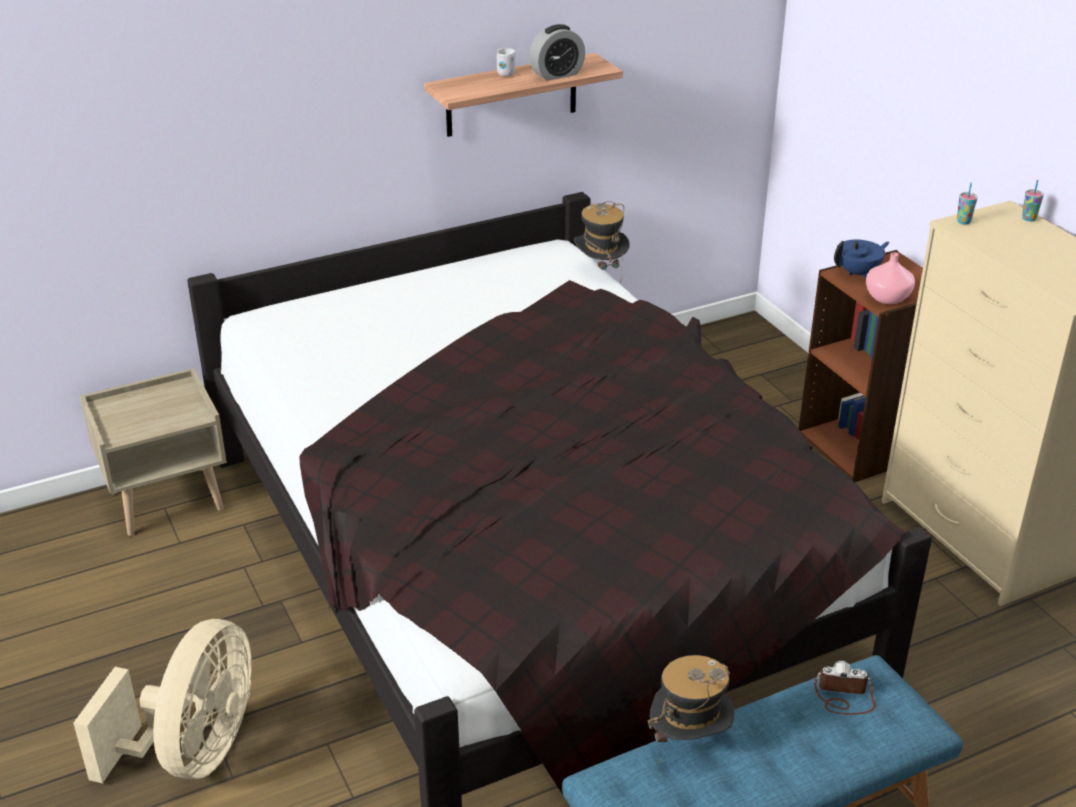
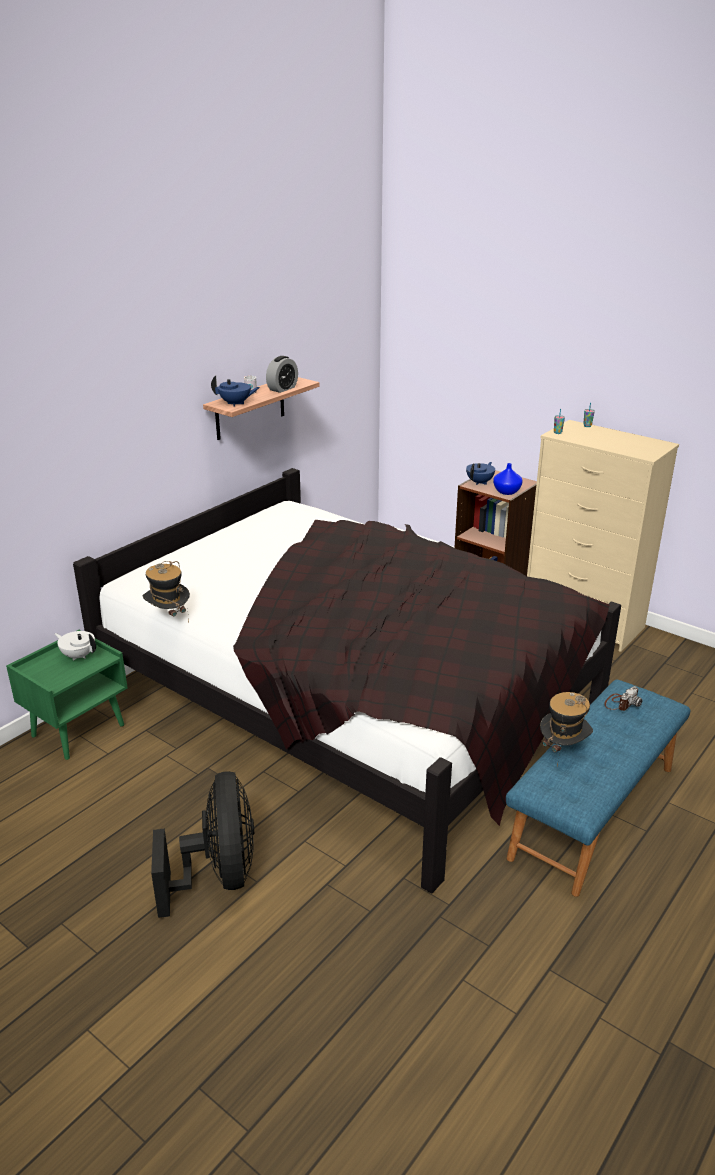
camera: 25 degrees left, 5 degrees down
(168, 500) = (78, 730): beige nightstand -> green nightstand
(170, 404) = (78, 655): none -> white teapot
(194, 752) = (218, 876): beige fan -> black fan
(466, 90) = (236, 404): none -> blue teapot
(600, 272) = (328, 512): hat -> hat (168, 618)
(843, 697) = (621, 703): camera -> camera turned 150 degrees clockwise
(887, 298) = (507, 492): pink vase -> blue vase

